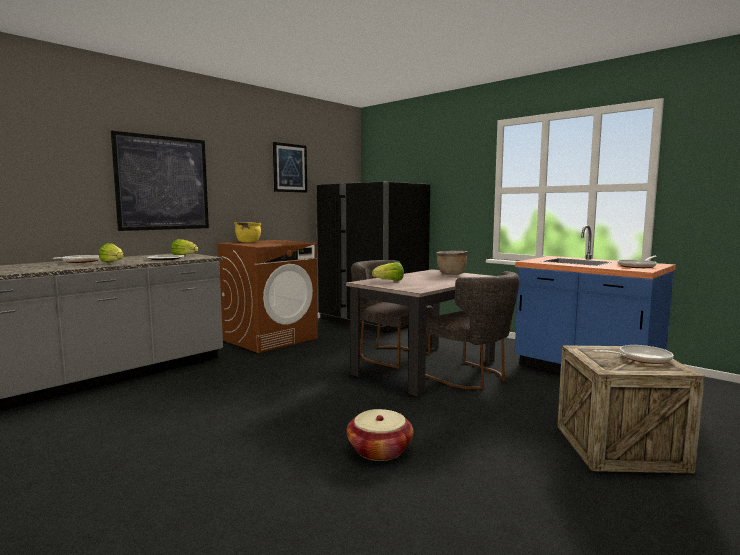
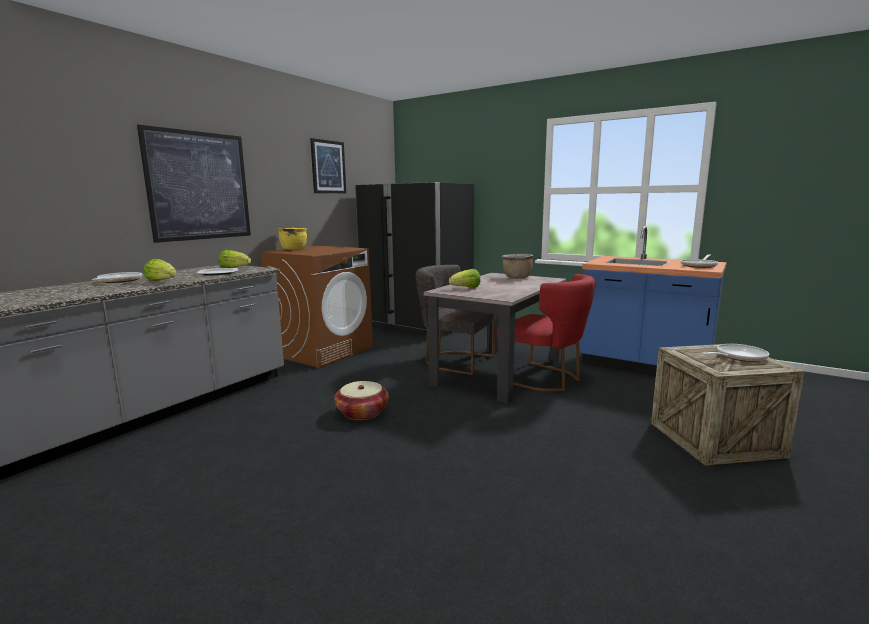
camera: 10 degrees left, 5 degrees up
(379, 450) = (503, 465): basket -> basket (362, 413)
(470, 377) = (545, 379): grey chair -> red chair

